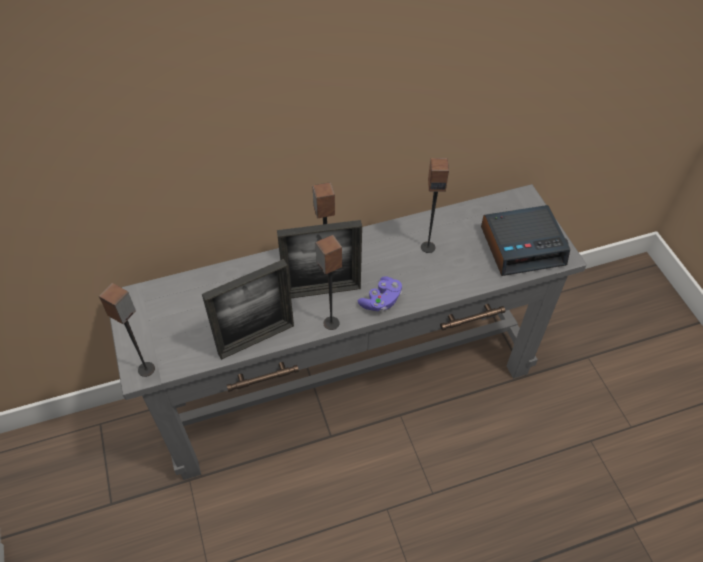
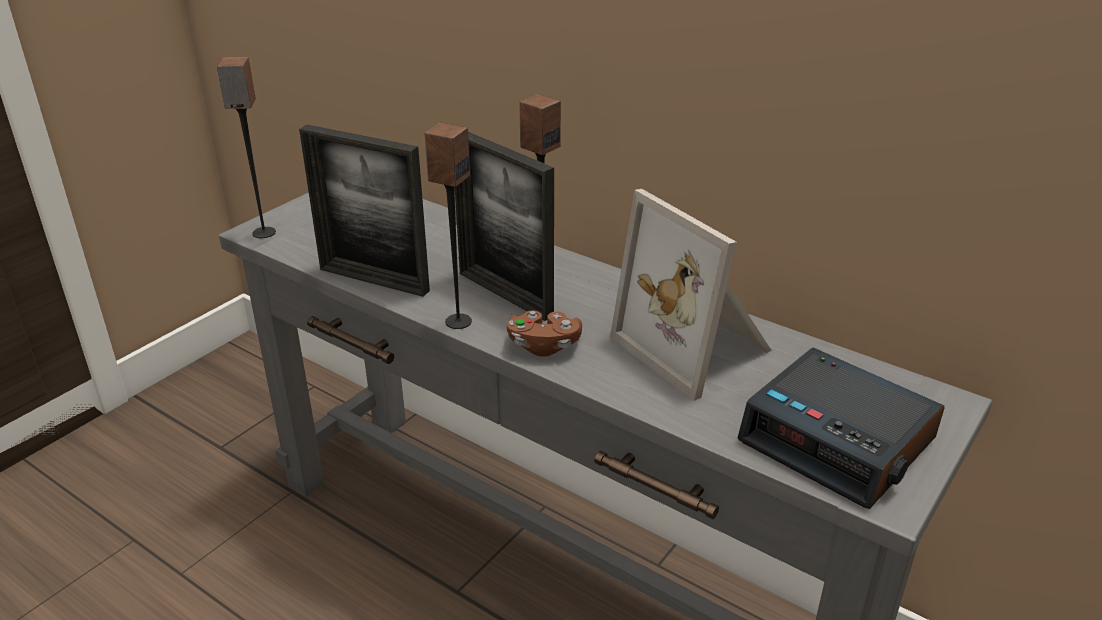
camera: 55 degrees right, 20 degrees down
(381, 301) = (544, 346): purple game controller -> brown game controller
(428, 247) = (697, 347): speaker -> picture frame

